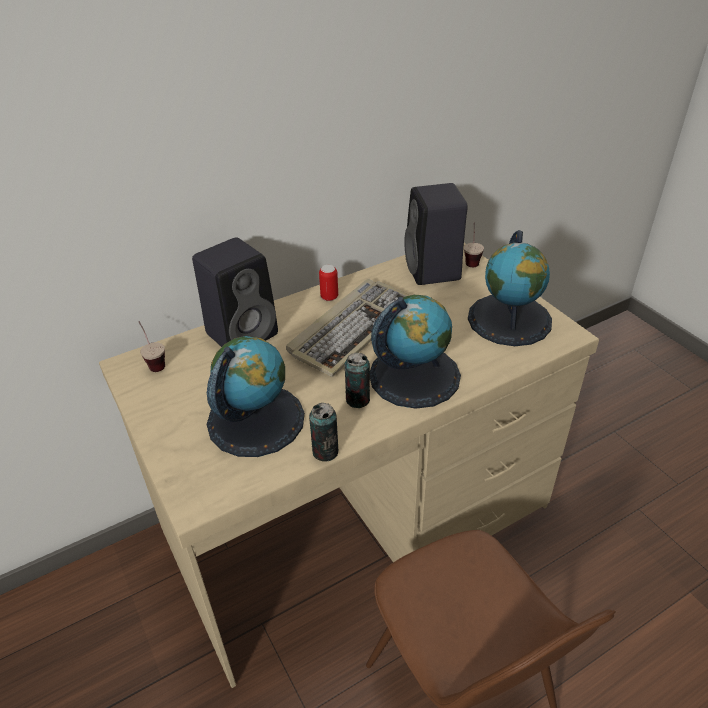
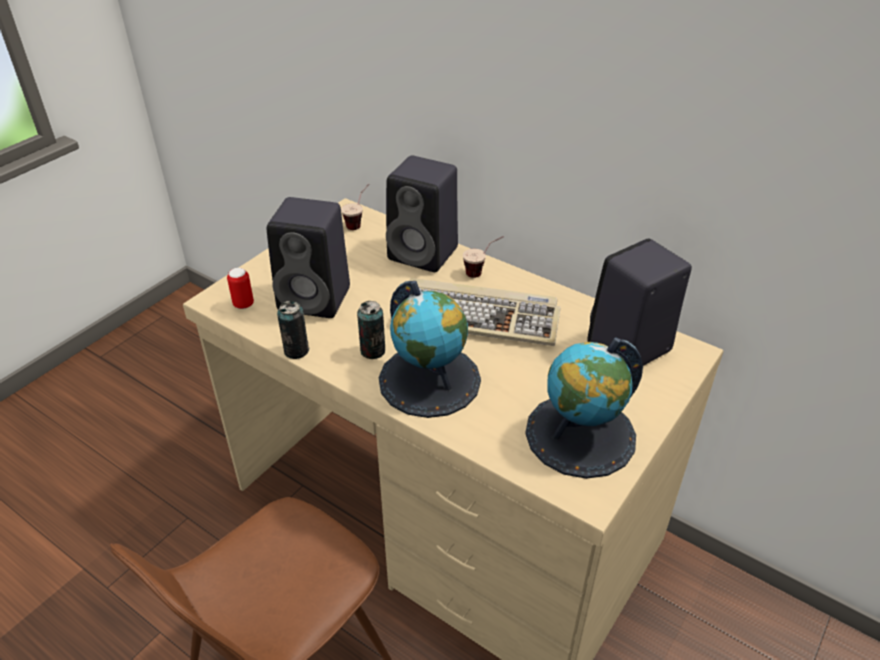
camera: 65 degrees right, 0 degrees up
(255, 419) = (317, 299): globe -> black speaker
(329, 297) = (517, 286): can -> can (243, 304)
(471, 259) = (681, 374): cup -> cup (482, 271)

